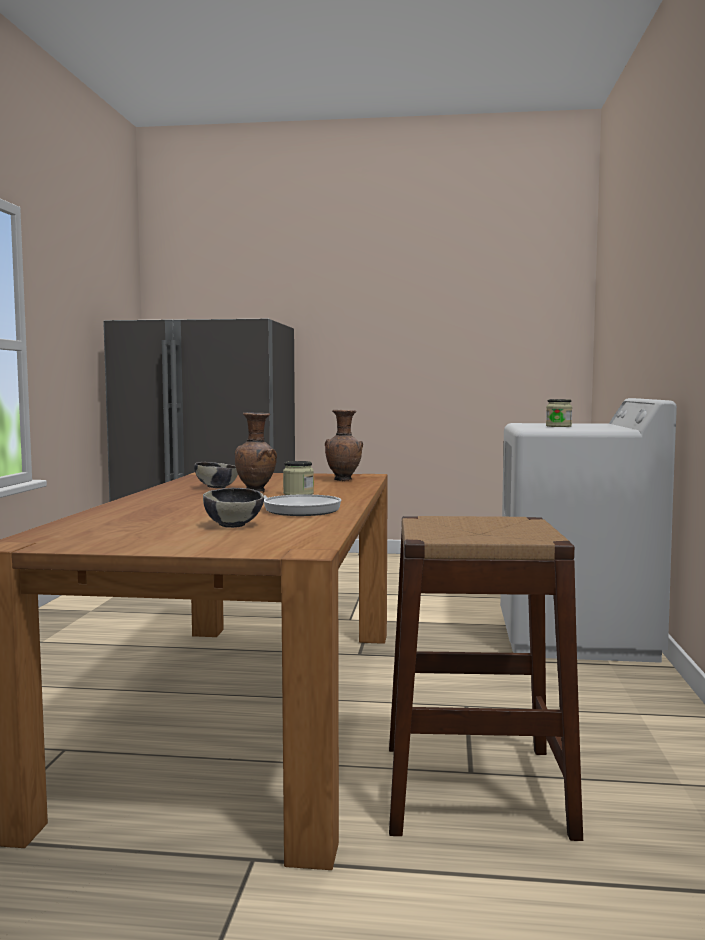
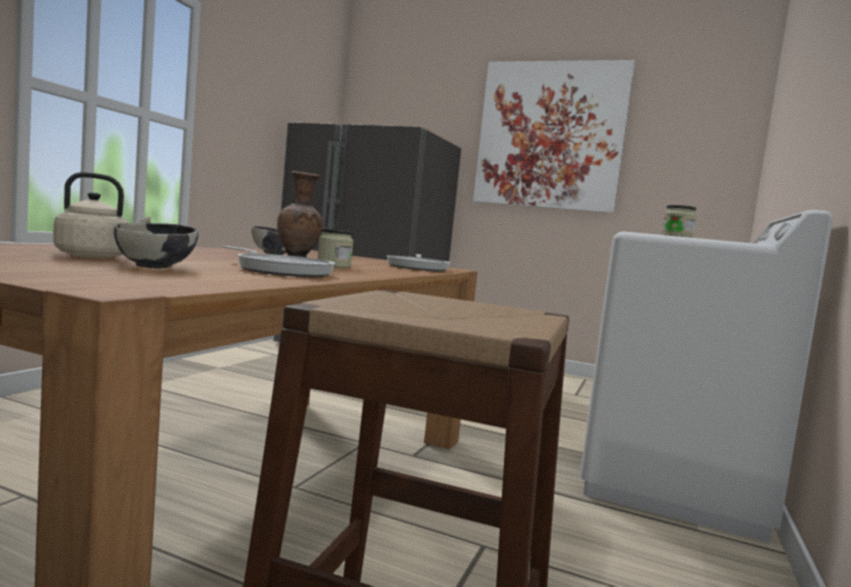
camera: 15 degrees right, 0 degrees up
(166, 523) = (97, 257): none -> beige kettle
(344, 480) = (418, 267): brown vase -> frying pan
(389, 310) = (550, 136): none -> picture

